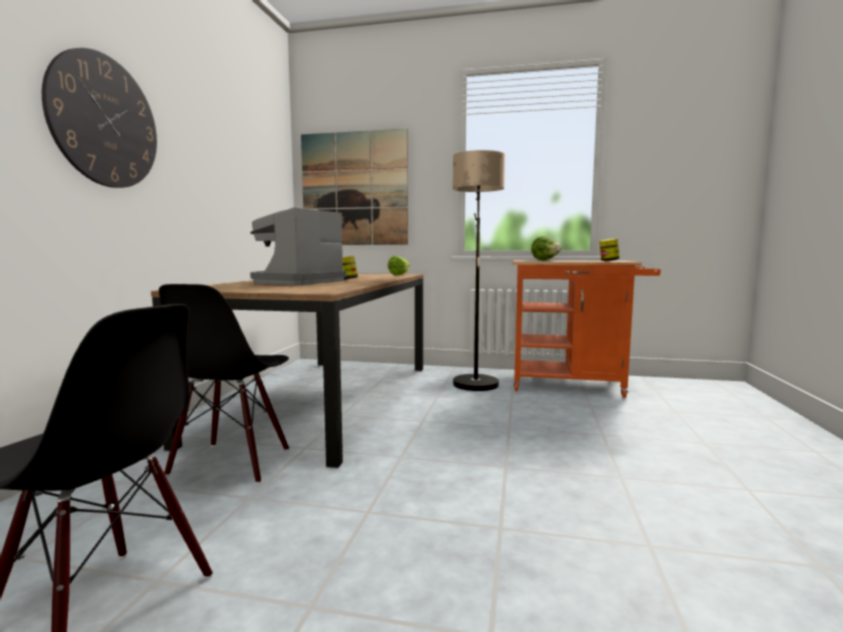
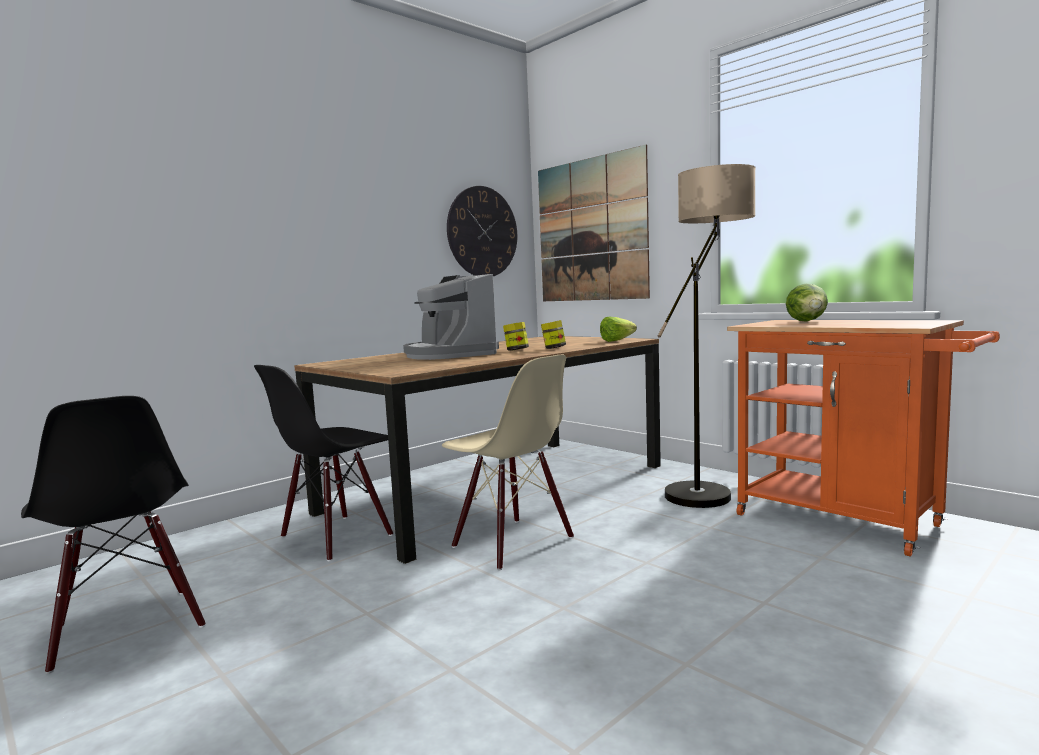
camera: 35 degrees right, 0 degrees up
(105, 121) = (275, 211): wall clock -> wall clock (482, 232)
(297, 282) = (449, 354): coffee machine -> coffee machine turned 90 degrees counterclockwise
(401, 434) = (512, 543): none -> beige chair
(608, 261) = (898, 324): jar -> jar (553, 348)

